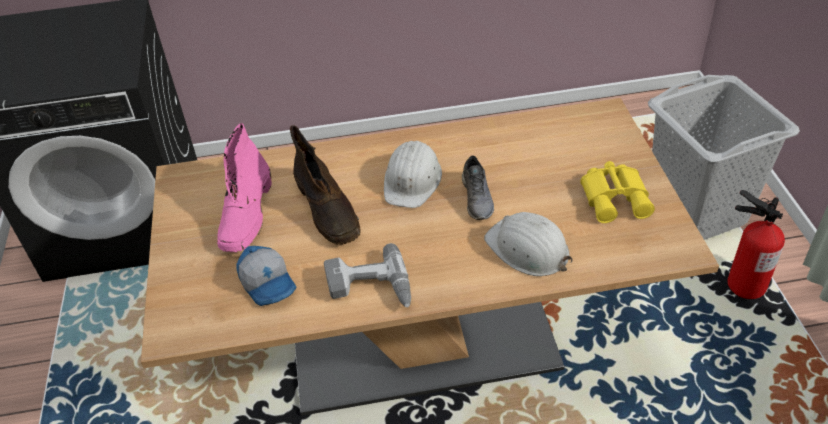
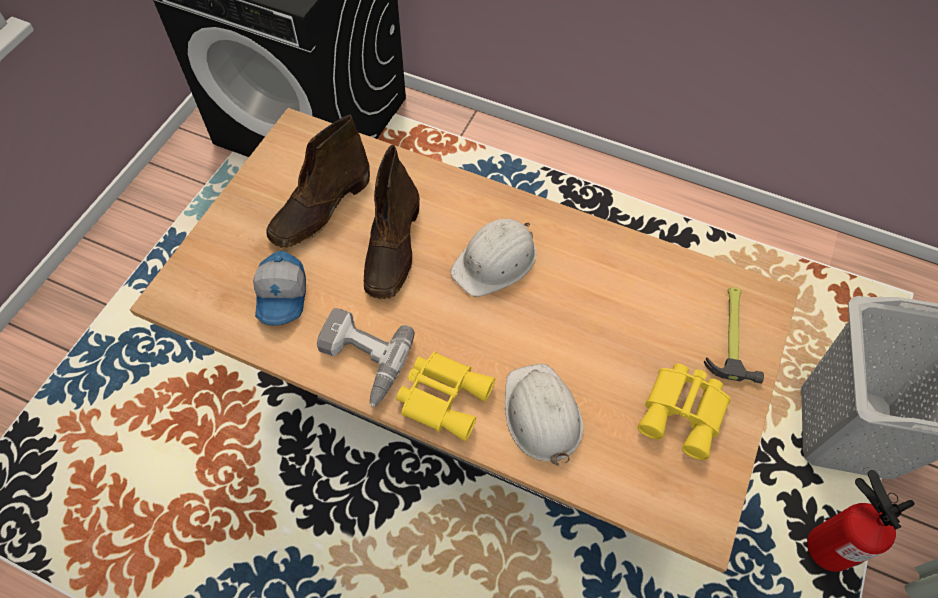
camera: 30 degrees right, 15 degrees up
(246, 215) = (320, 208): pink boot -> brown boot
(451, 276) = (444, 396): none -> yellow binoculars
(478, 198) = (541, 322): grey shoe -> none
(604, 141) = (732, 334): none -> hammer

